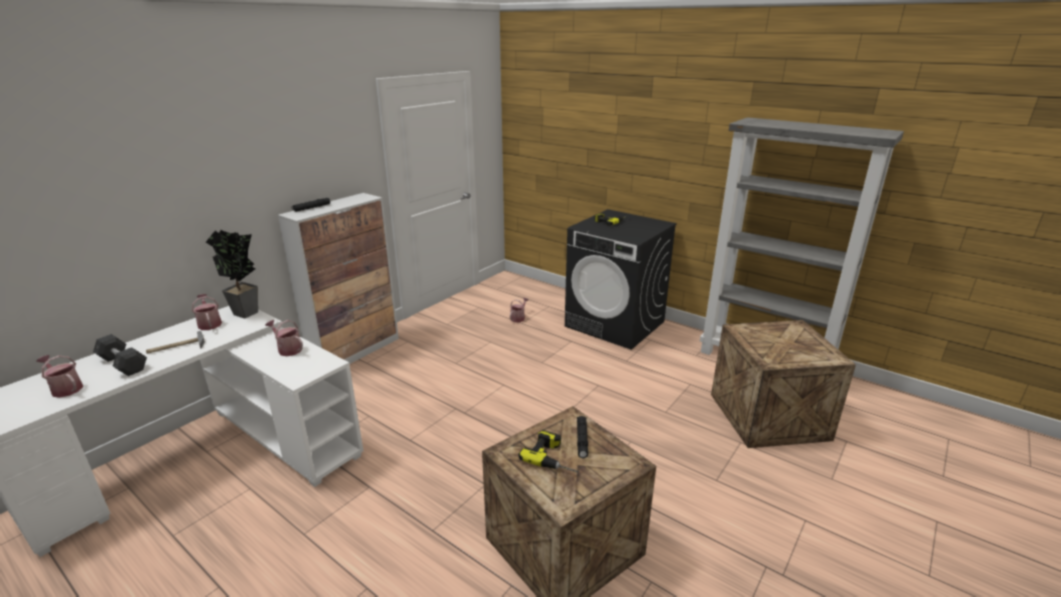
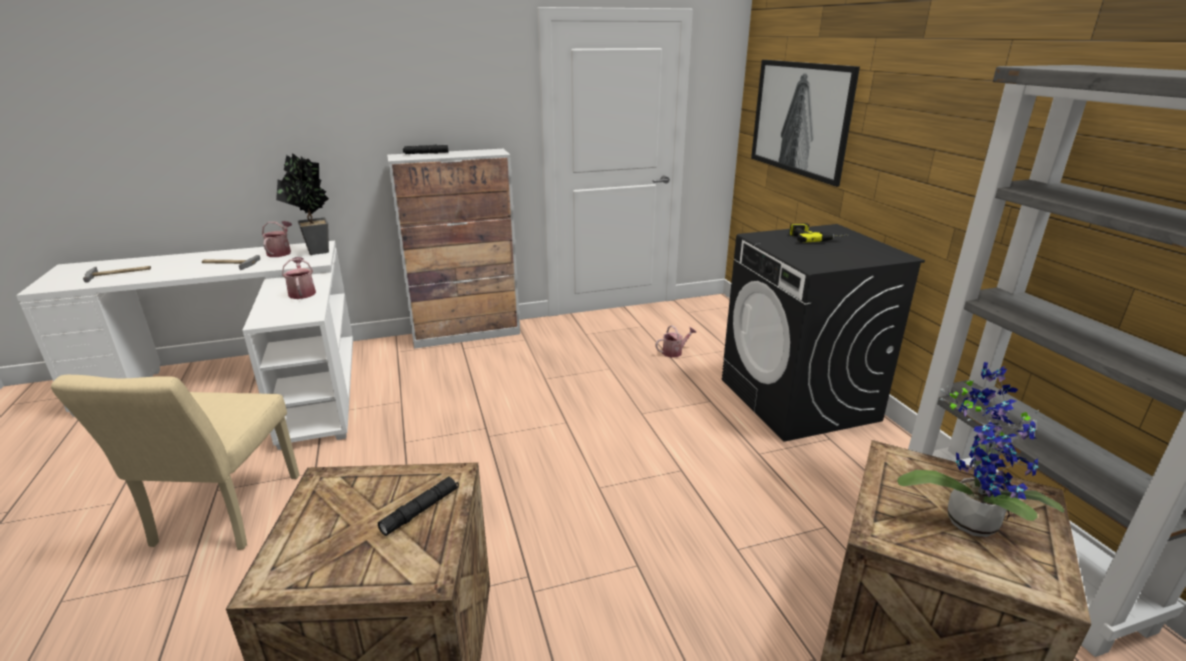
camera: 35 degrees right, 0 degrees up
(65, 388) = (120, 273): watering can -> hammer
(123, 364) = (178, 266): grey dumbbell -> none
(336, 546) = (221, 517): none -> beige chair
(554, 457) = (358, 515): power drill -> none
(562, 143) = (799, 118): none -> picture
(788, 343) = (968, 517): none -> potted plant

